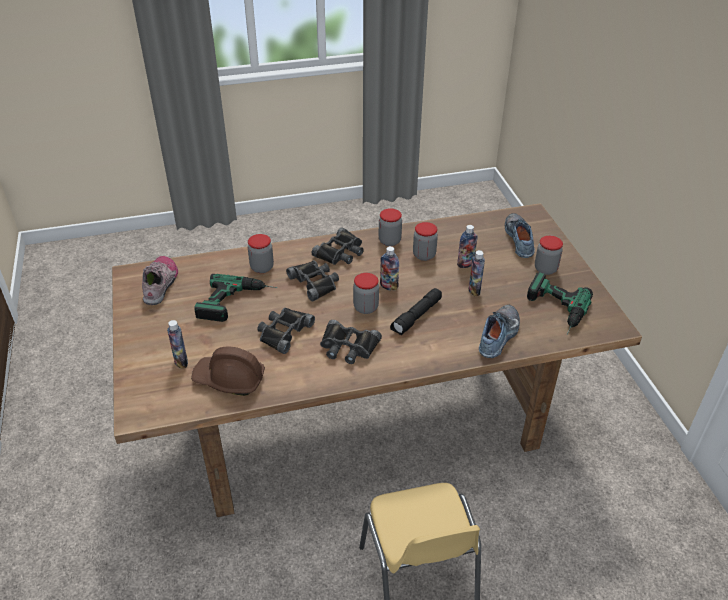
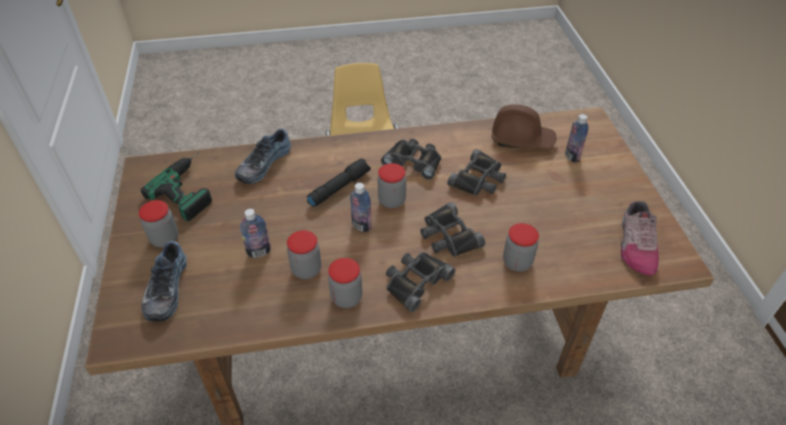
camera: 175 degrees left, 5 degrees up
(238, 302) = (534, 215): power drill -> none
(474, 290) = (265, 215): bottle -> none

